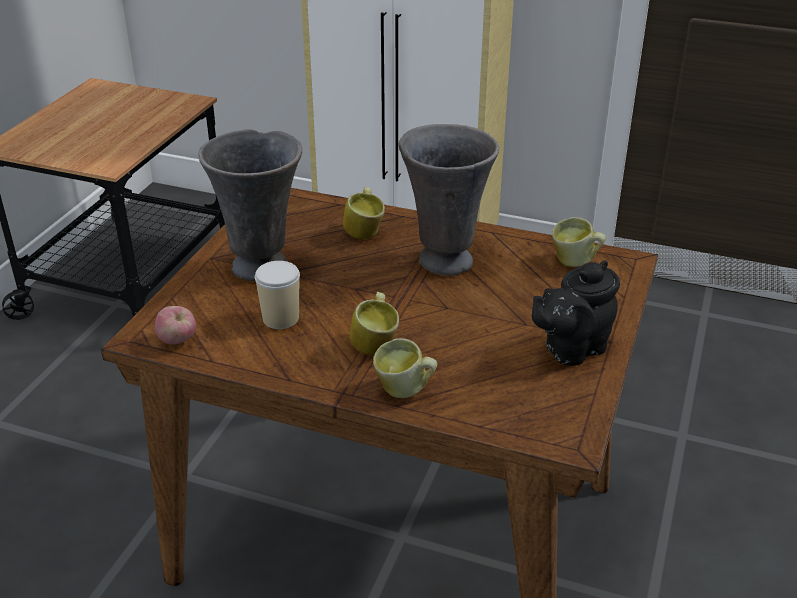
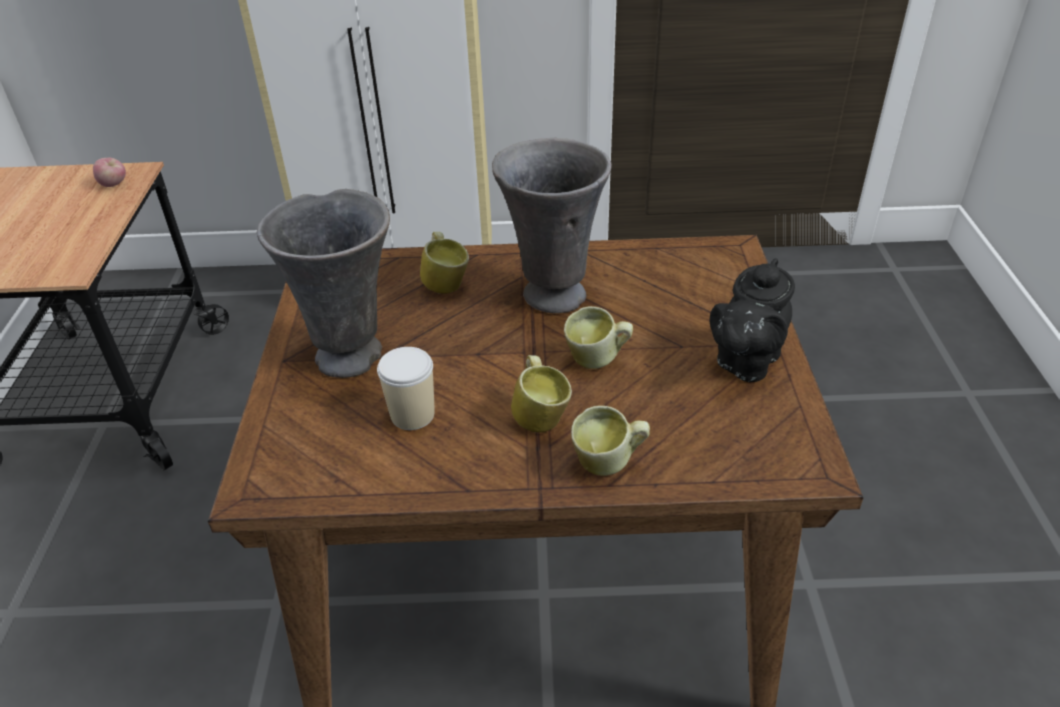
camera: 20 degrees left, 5 degrees up
(178, 341) = (303, 480): apple -> apple (114, 185)
(575, 263) = (686, 264): mug -> mug (597, 361)

